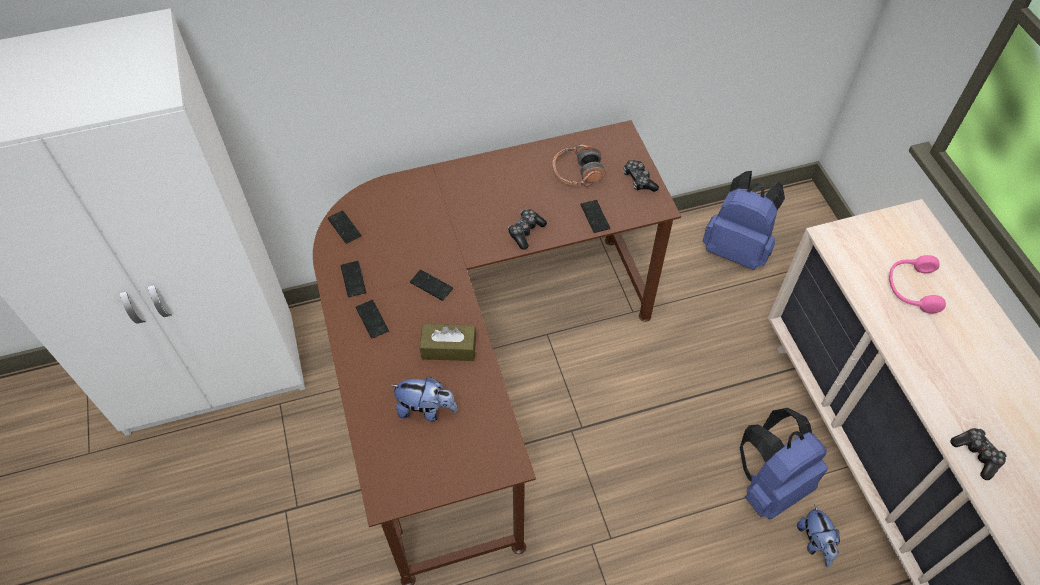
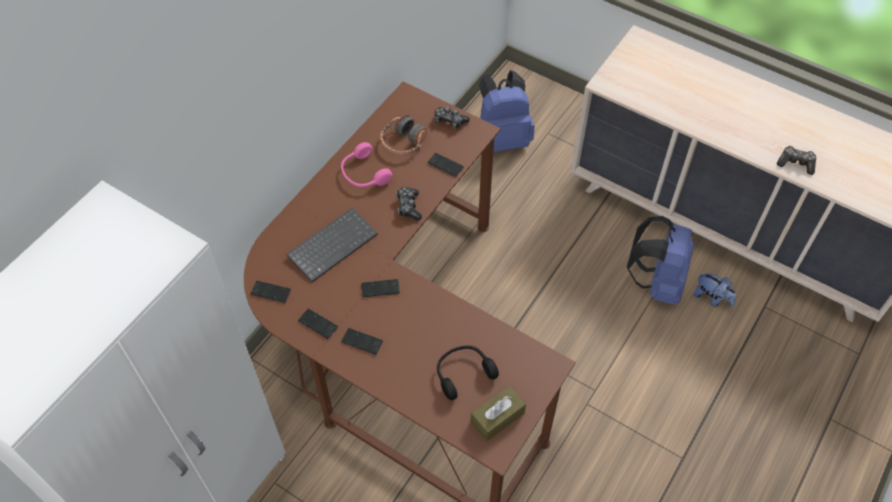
camera: 40 degrees left, 0 degrees up
(426, 409) = (463, 373): plush toy -> black headphones
(431, 221) = (332, 244): none -> keyboard
(449, 348) = (436, 322): brown tissue box -> brown tissue box (497, 417)
(911, 288) = (677, 86): pink headphones -> pink headphones (363, 174)

